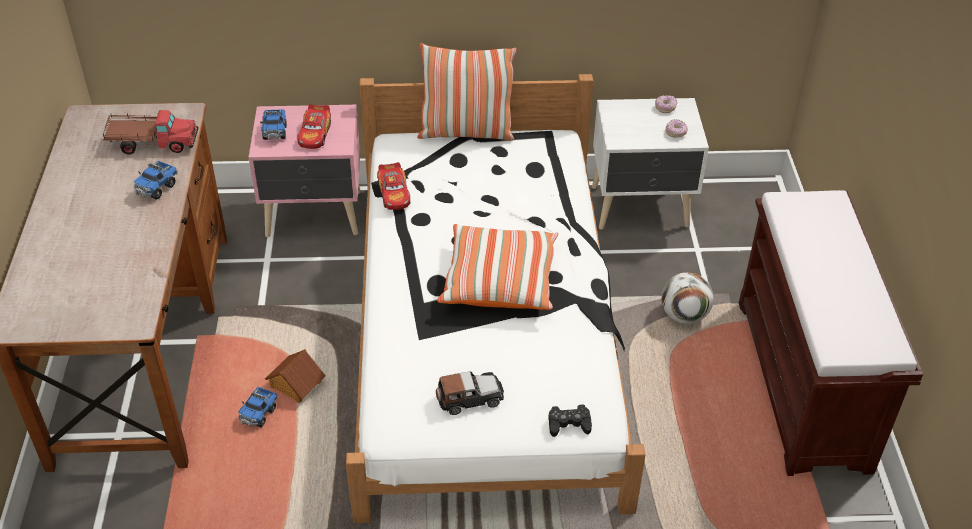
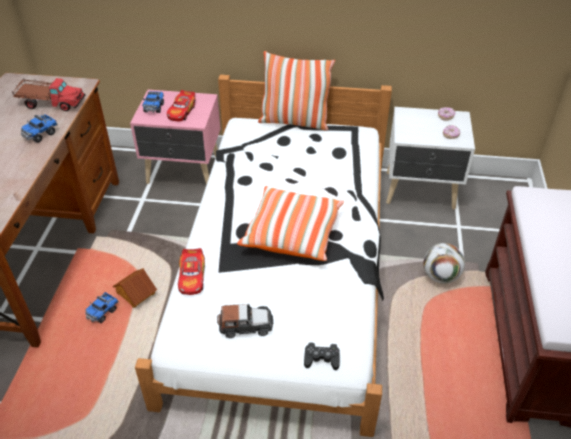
camera: 10 degrees right, 0 degrees up
(394, 194) = (230, 160): toy car -> toy car (192, 277)

